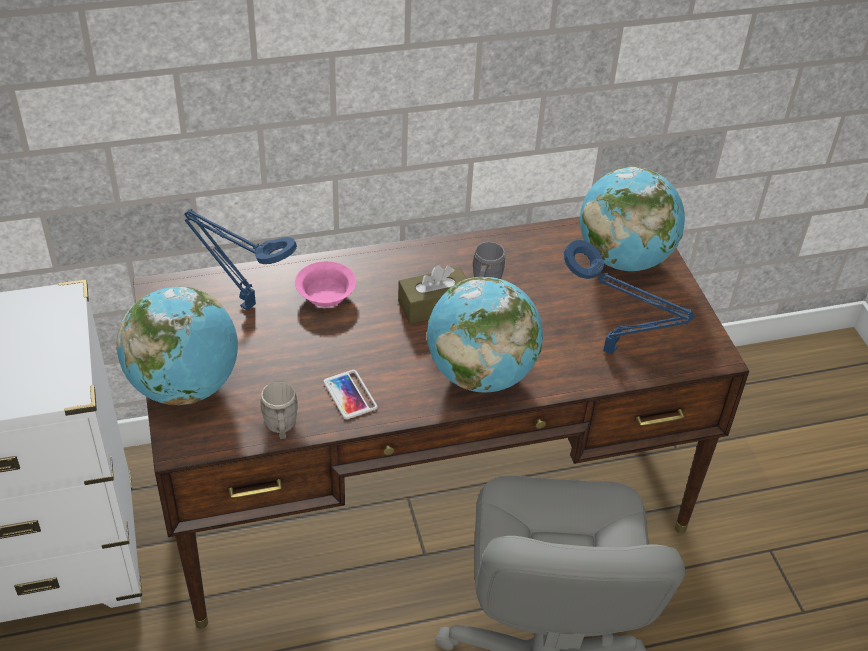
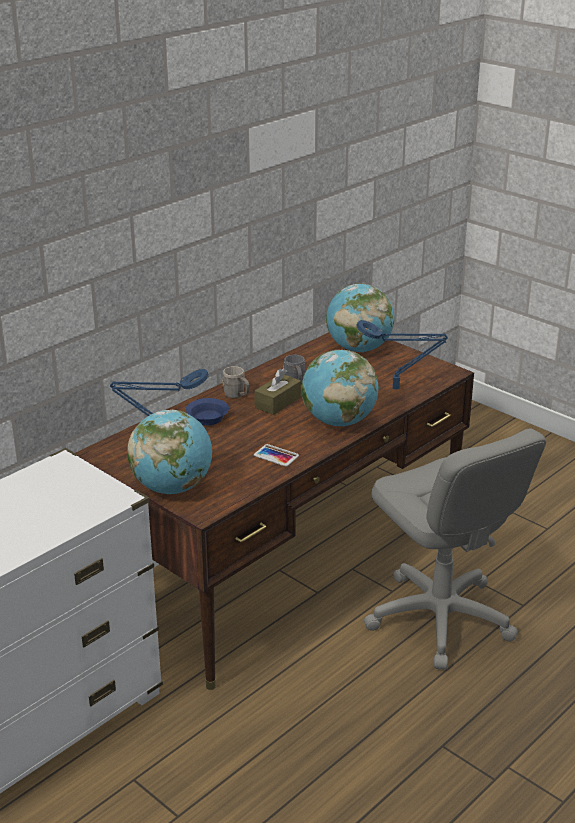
camera: 30 degrees left, 15 degrees down
(281, 428) = (253, 483): grey mug -> grey mug (237, 396)
(325, 293) = (207, 419): pink bowl -> blue bowl

